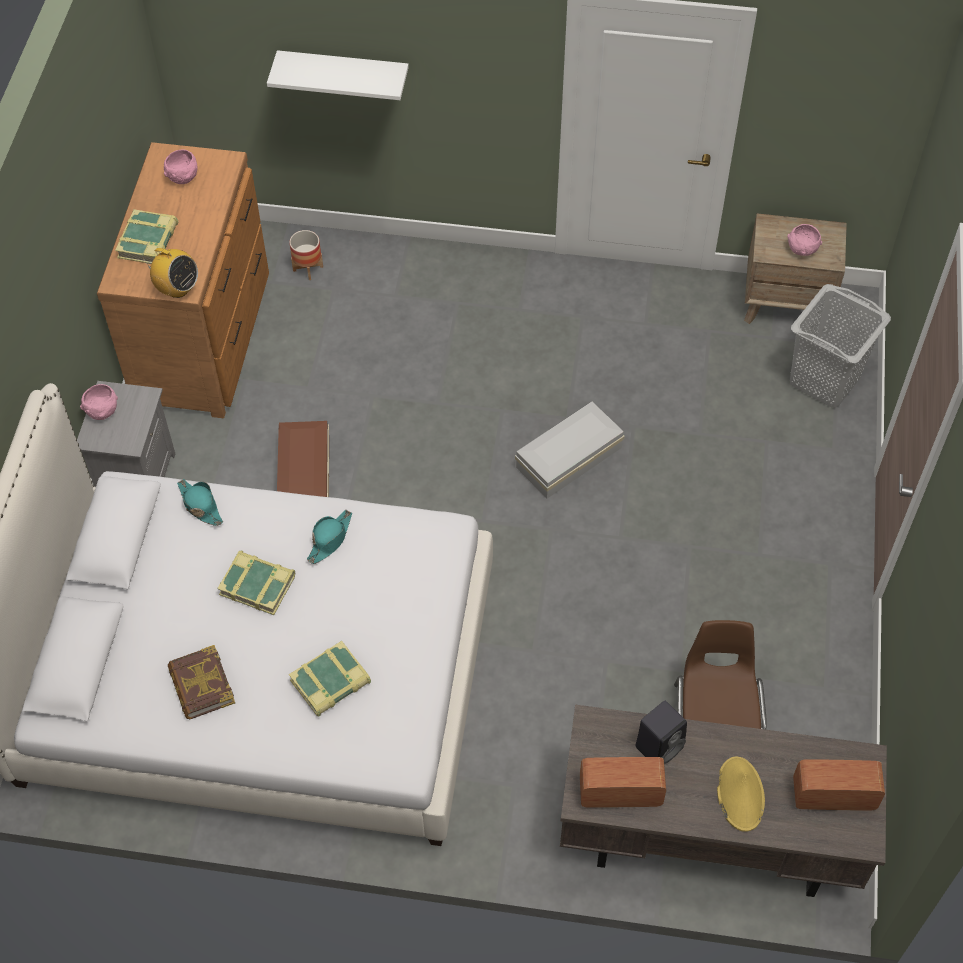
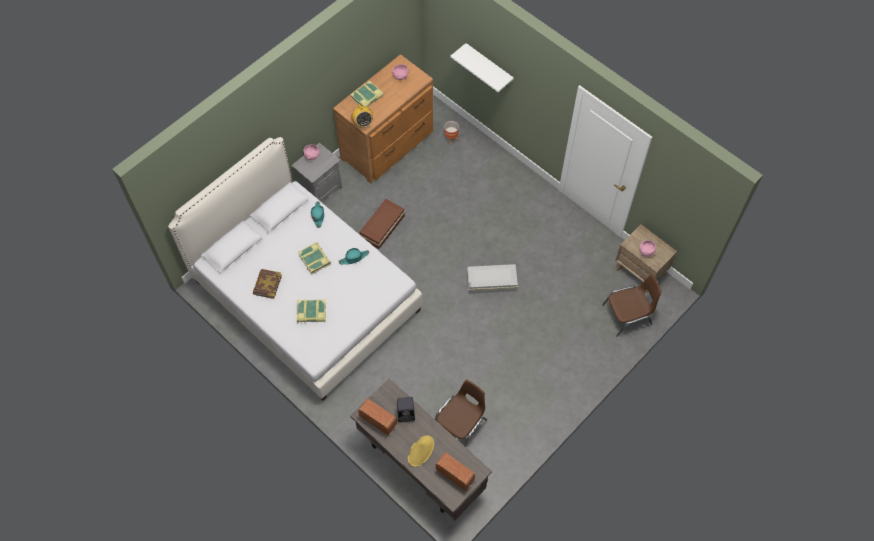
camera: 35 degrees right, 5 degrees up
(825, 380) = (628, 315): grey laundry basket -> brown chair

